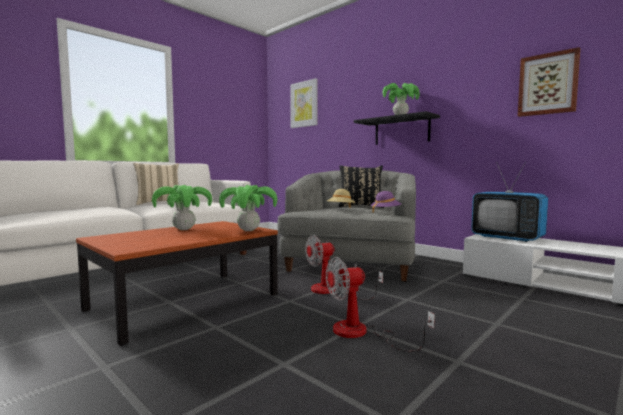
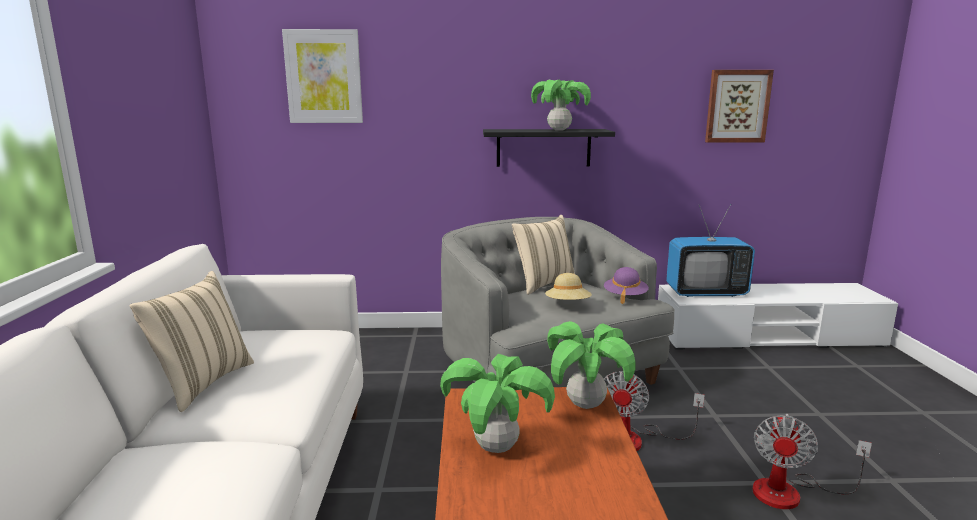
camera: 45 degrees left, 10 degrees up
(360, 207) = (543, 284): black pillow -> beige pillow

